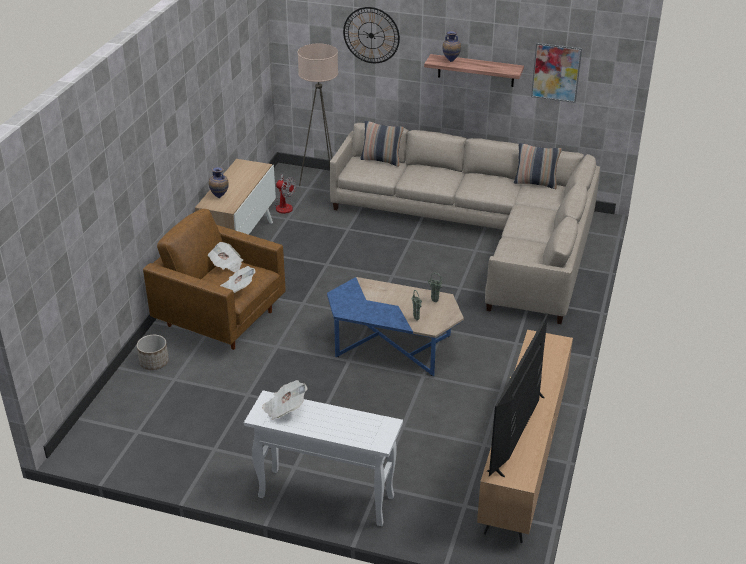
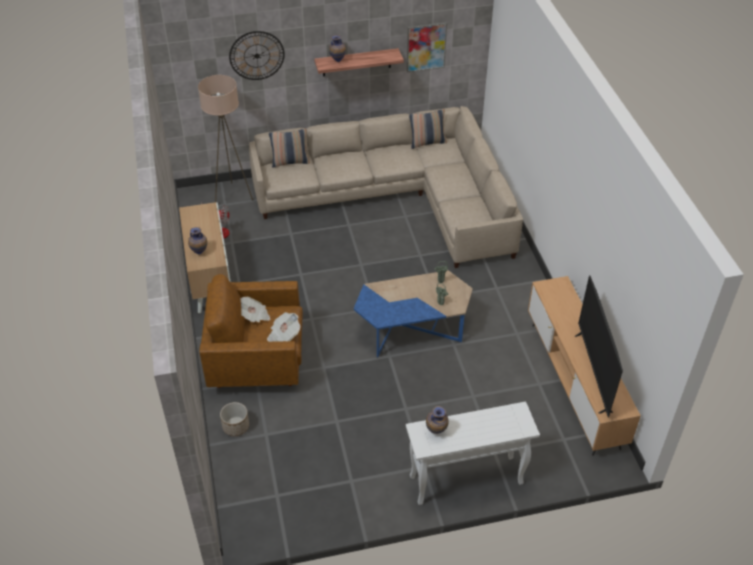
camera: 30 degrees left, 10 degrees up
(284, 409) = (436, 432): newspaper -> vase

